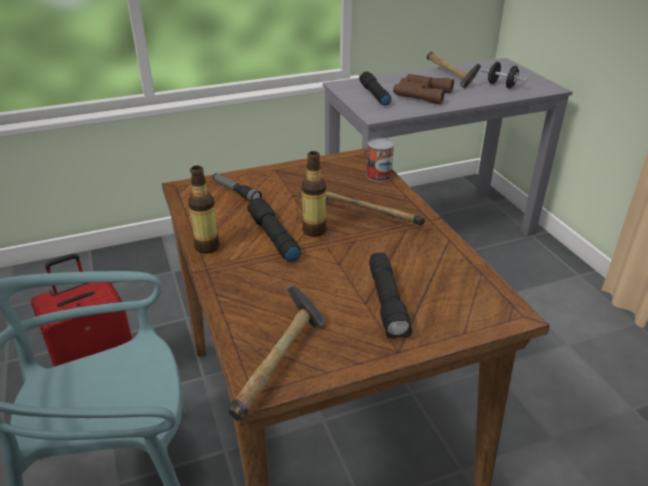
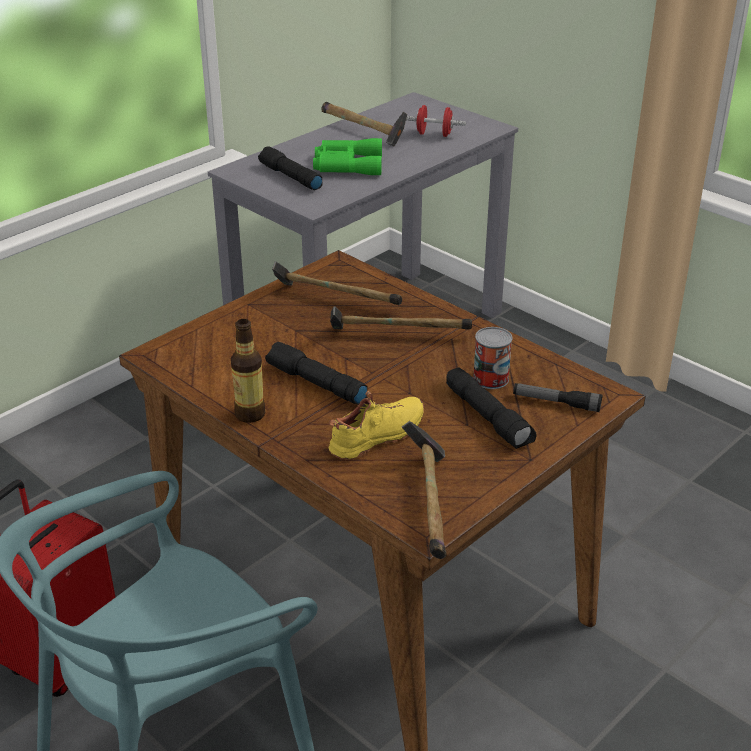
camera: 25 degrees left, 0 degrees up
(236, 192) = (226, 343): flashlight -> flashlight (556, 403)
(285, 293) = (379, 437): none -> yellow shoe
(314, 230) = (355, 364): bottle -> none
(338, 180) = (334, 299): none -> hammer
(379, 175) = (376, 283): can -> can (490, 378)
(420, 94) = (346, 164): brown binoculars -> green binoculars
(501, 85) = (434, 134): black dumbbell -> red dumbbell

